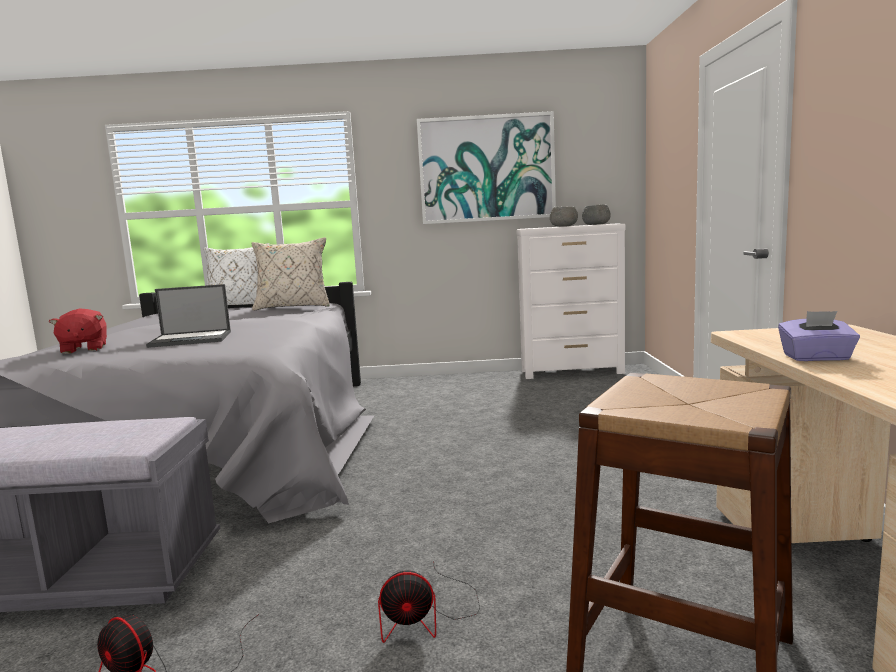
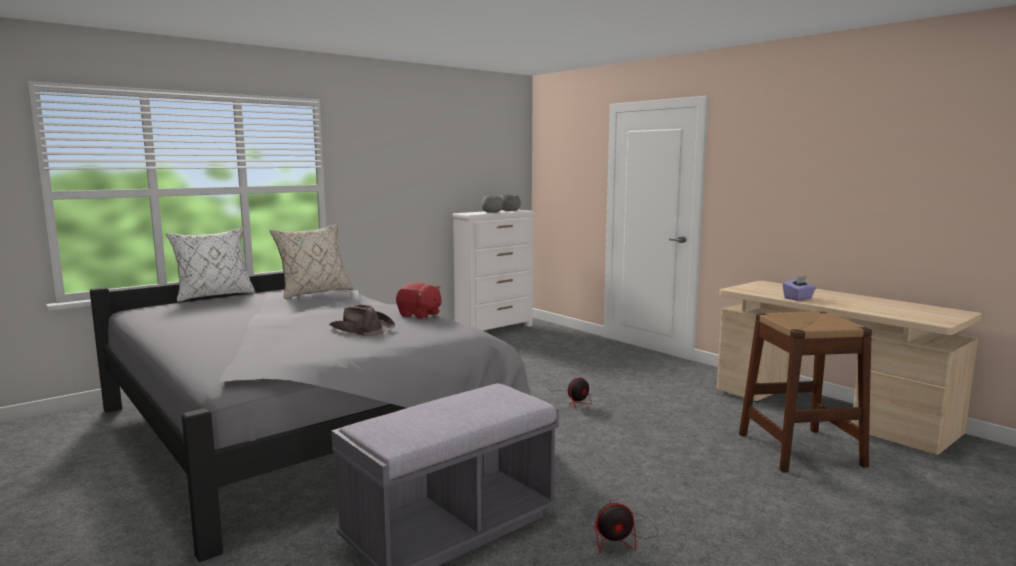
camera: 40 degrees left, 0 degrees up
(83, 349) = (283, 349): red plush toy -> red plush toy (419, 315)
(192, 339) = (362, 329): laptop -> brown hat
(427, 616) = (686, 470): fan -> fan (576, 401)
(486, 169) = (430, 161): picture -> none

